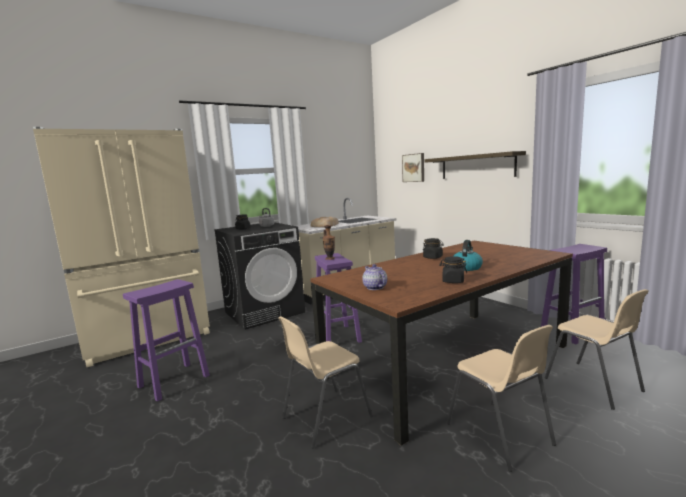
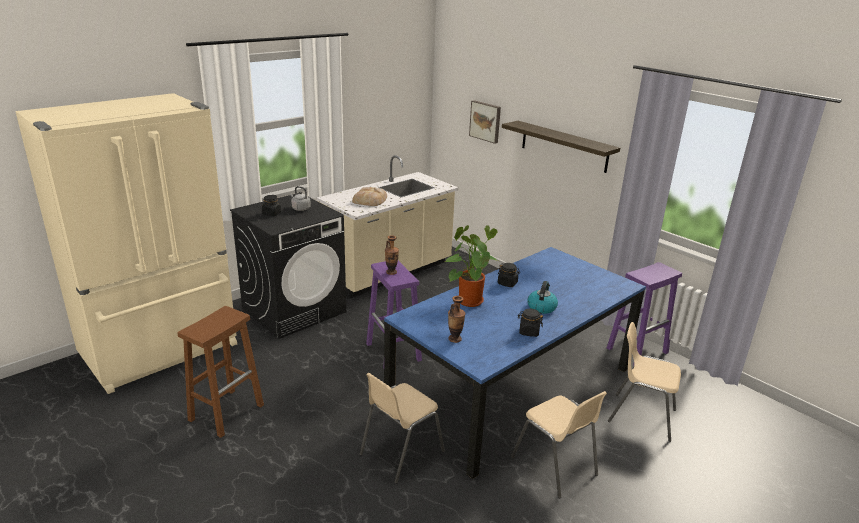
camera: 10 degrees left, 15 degrees up
(175, 380) = (227, 412): purple stool -> brown stool
(374, 287) = (455, 339): teapot -> vase
(394, 266) = (468, 299): none -> potted plant
(447, 362) = (512, 388): brown dining table -> blue dining table
(593, 385) = (641, 416): beige chair -> beige chair turned 150 degrees clockwise

